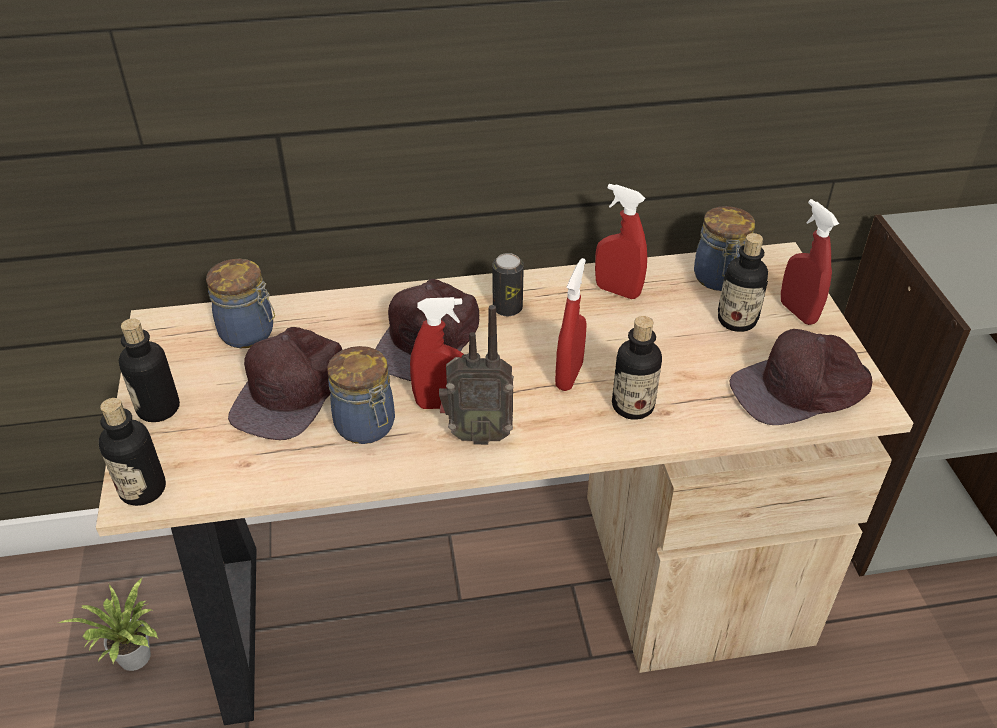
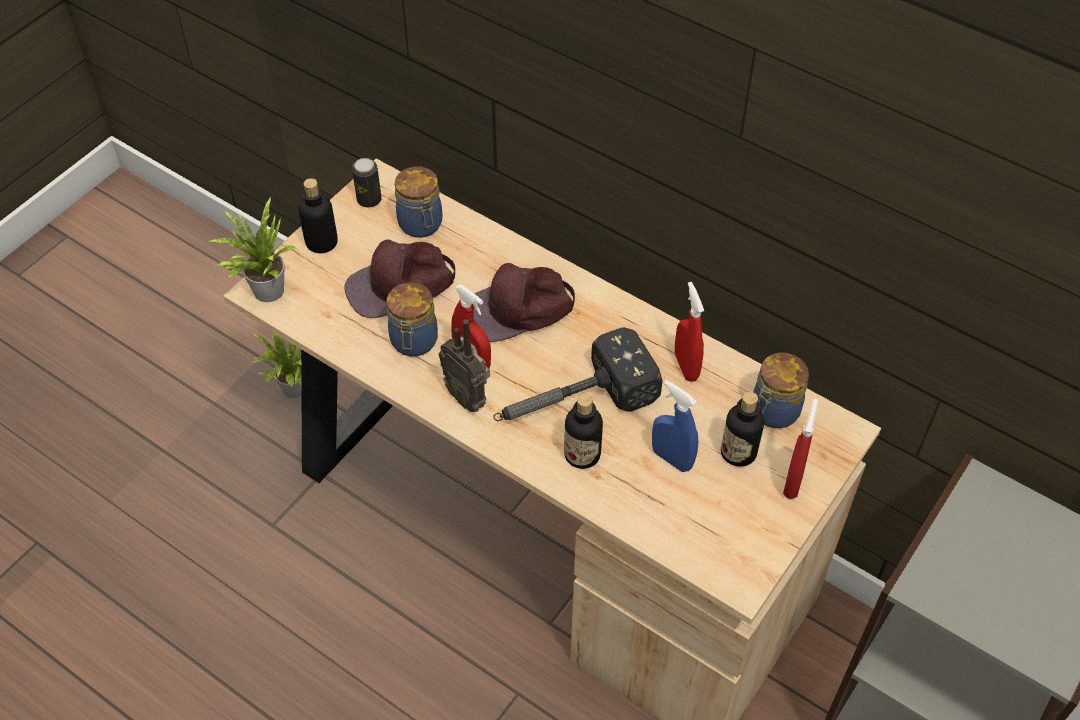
camera: 45 degrees right, 10 degrees up
(143, 489) = (264, 290): bottle -> potted plant
(507, 308) = (595, 323): can -> can (369, 200)
(569, 376) = (570, 402): red spray bottle -> hammer
(700, 358) = (671, 459): none -> blue spray bottle
(800, 390) = (707, 534): brown cap -> none

